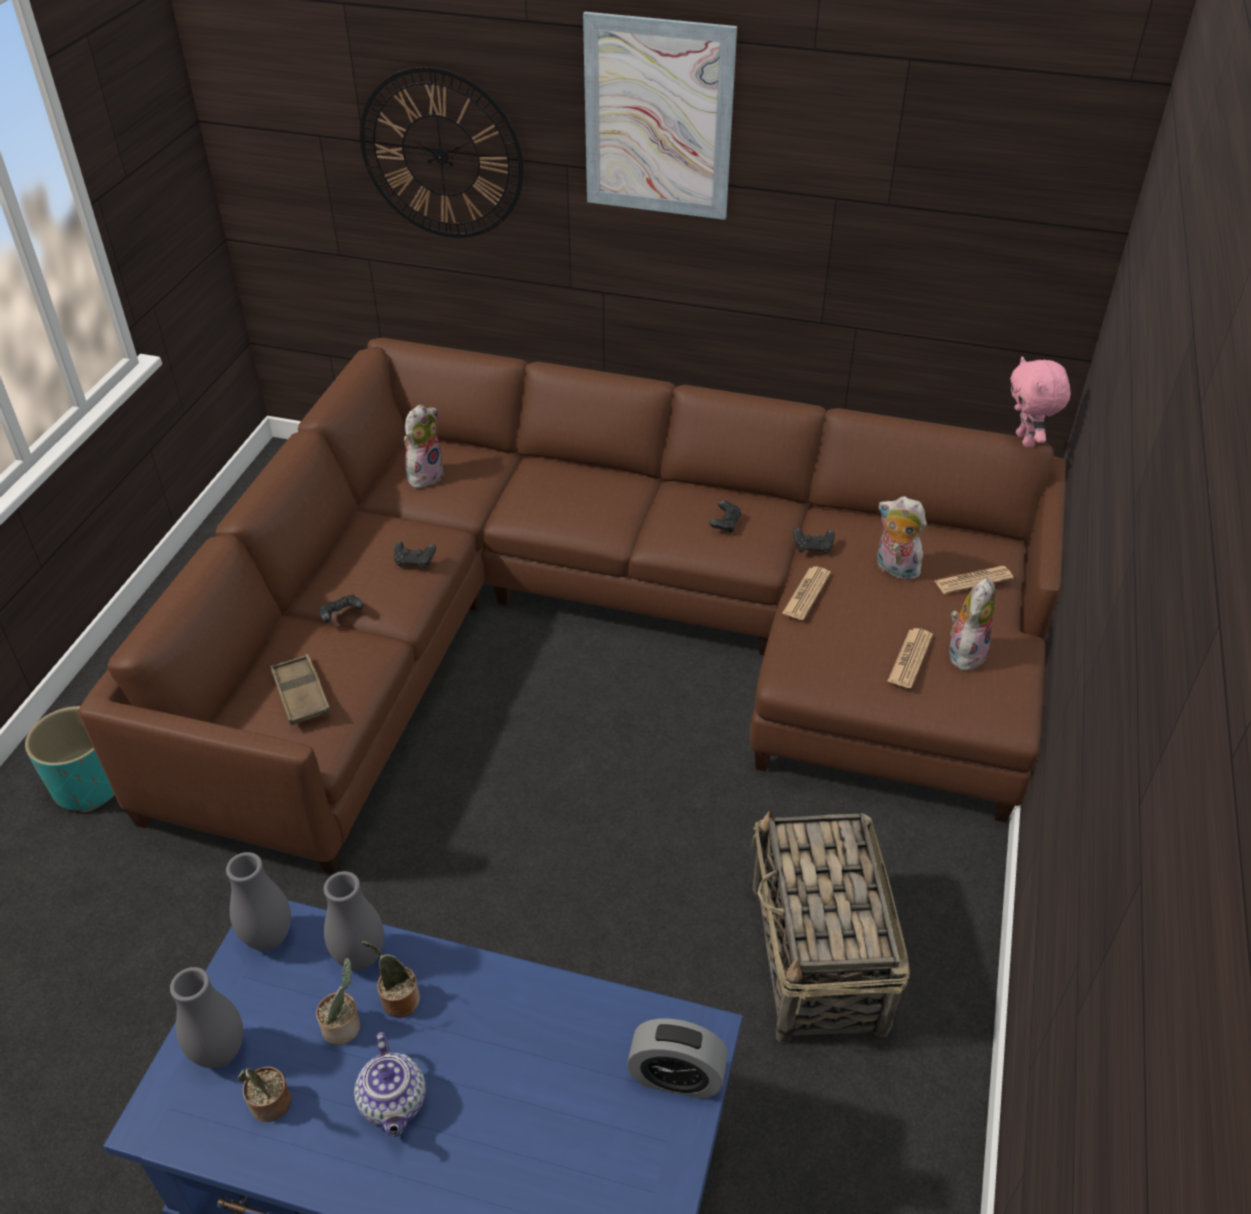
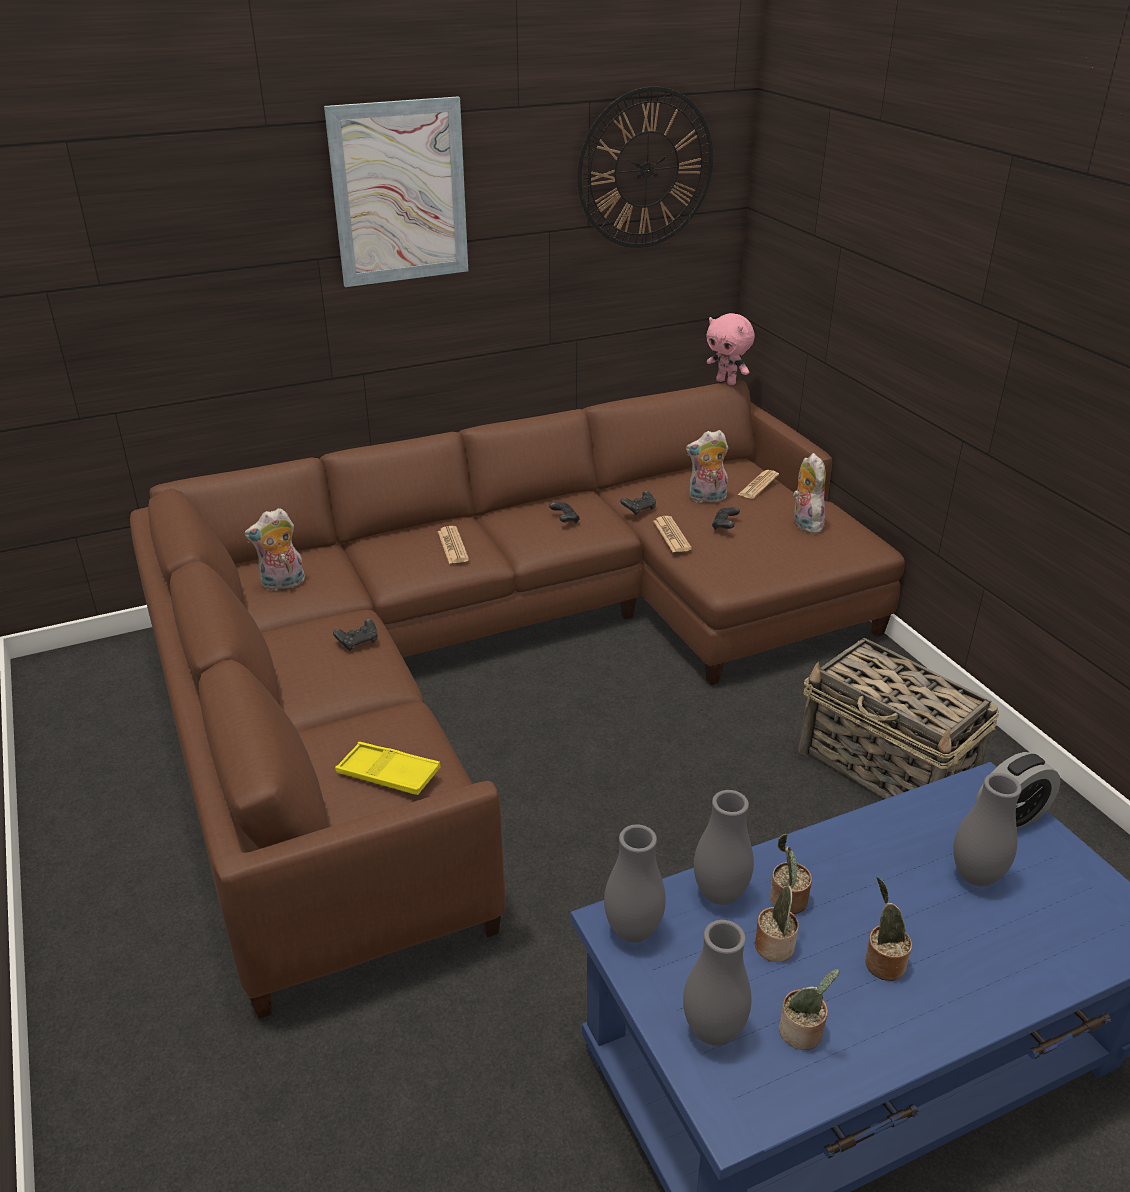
camera: 40 degrees left, 10 degrees down
(90, 785) = (163, 1019): turquoise planter -> none
(301, 694) = (388, 774): brown tray -> yellow tray
(341, 615) = (343, 706): black game controller -> black game controller (724, 526)
(394, 1104) = (882, 962): teapot -> potted plant
(424, 475) = (282, 584): plush toy -> plush toy turned 105 degrees counterclockwise
(441, 155) = (191, 278): wall clock -> wall clock (646, 169)
(568, 1100) = (976, 876): none -> grey vase
(910, 658) = (782, 540): newspaper -> newspaper (452, 546)

